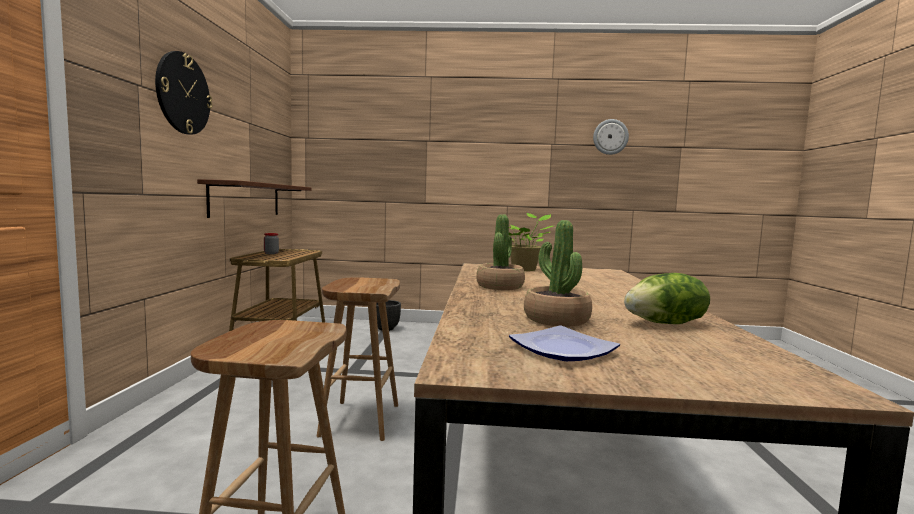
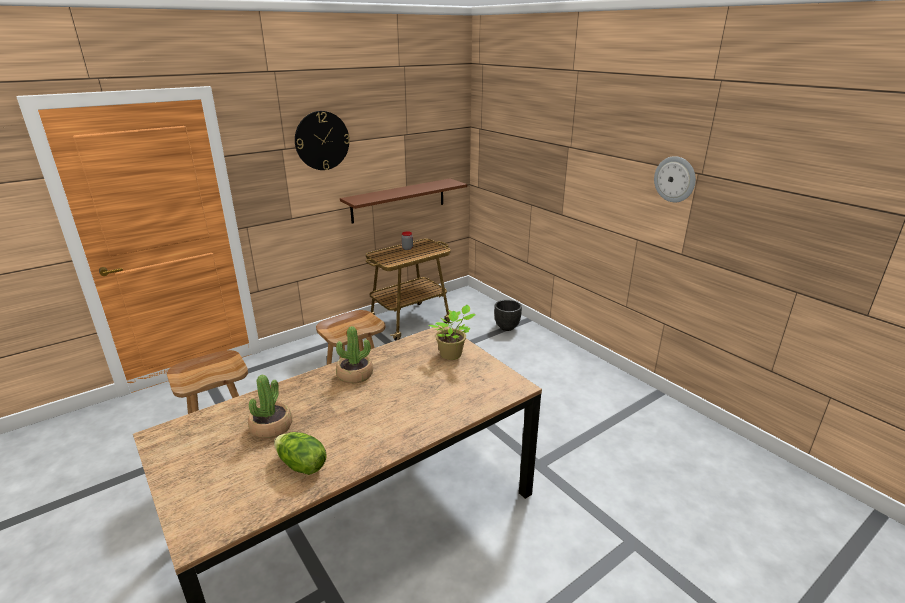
camera: 50 degrees right, 20 degrees up
(562, 349) = (206, 448): plate -> none
(610, 137) = (780, 178): wall clock -> wall clock (675, 179)

